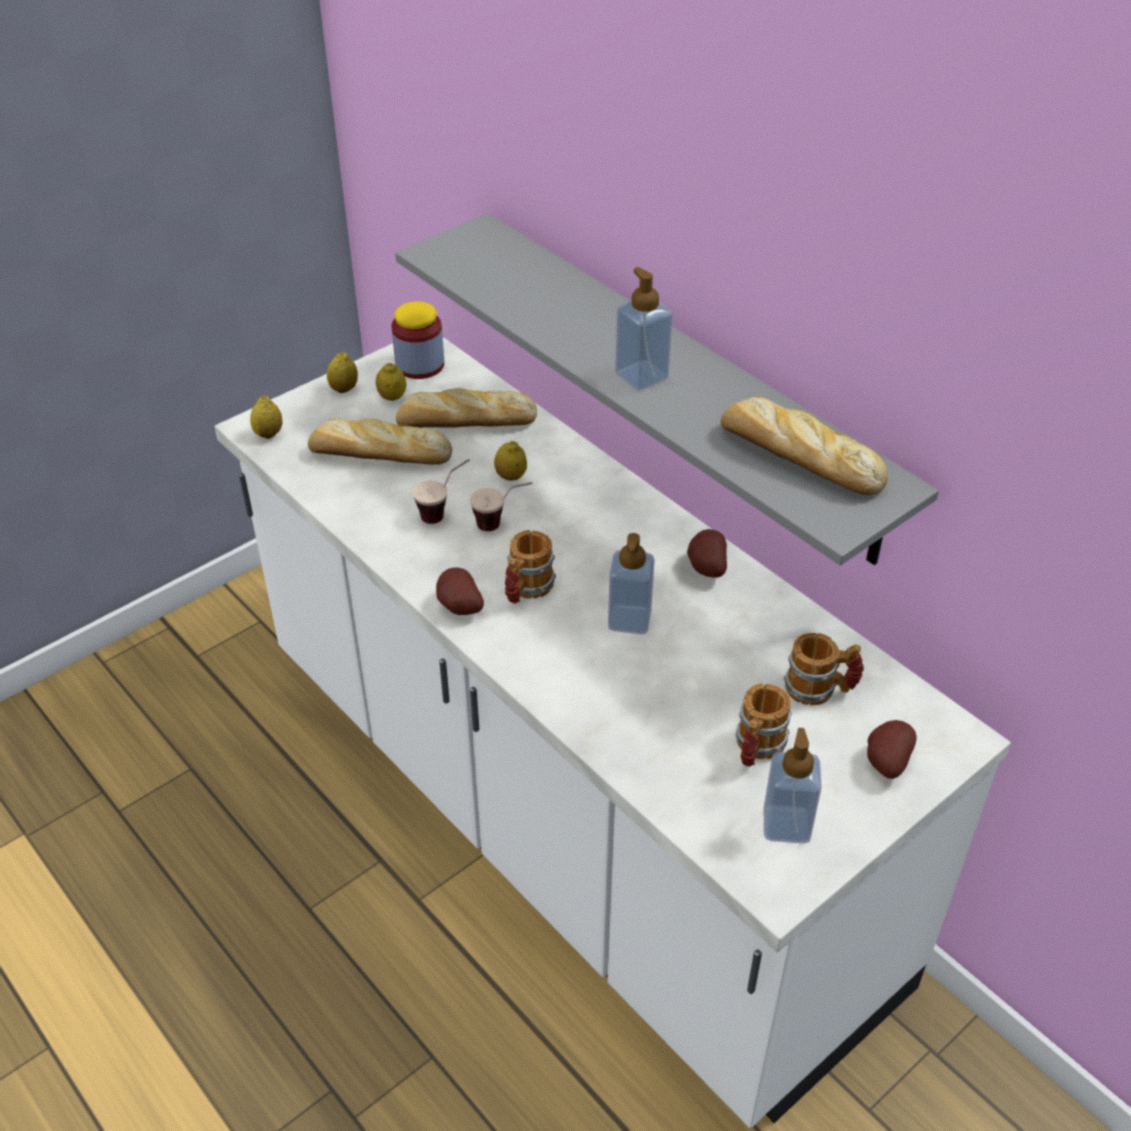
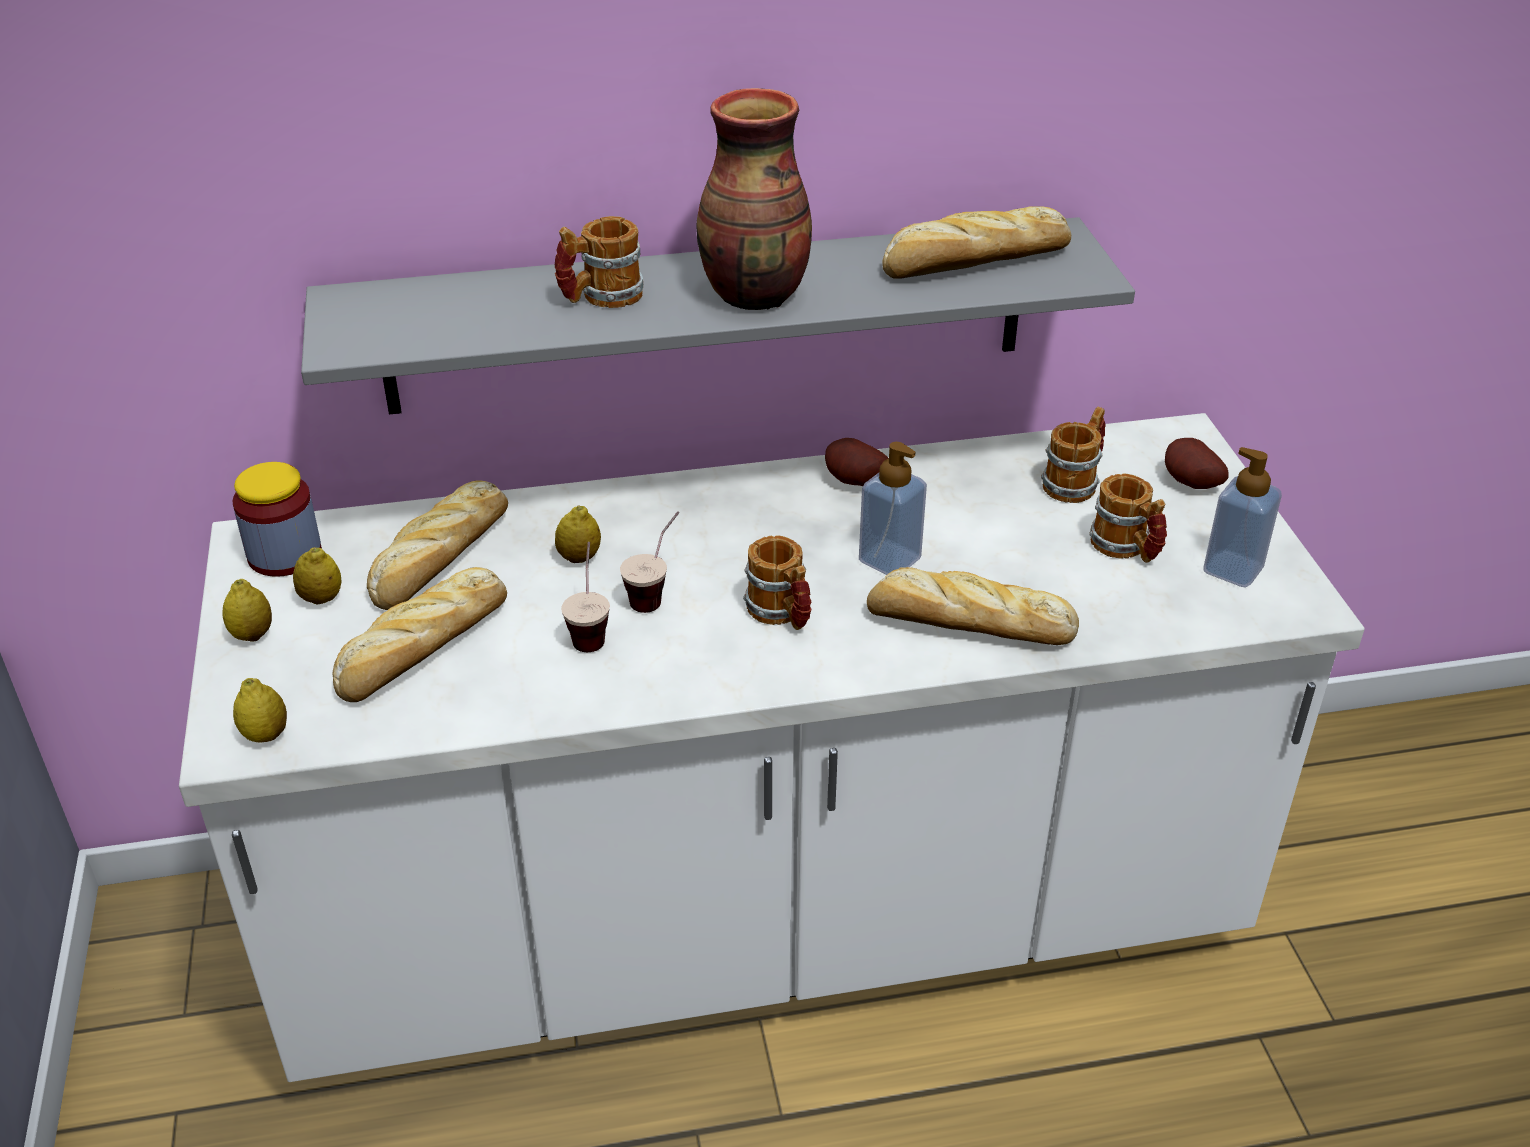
camera: 60 degrees left, 5 degrees down
(458, 607) = (766, 675): potato -> none
(576, 316) = (601, 297): none -> mug
(588, 686) = (965, 623): none -> bread
(641, 376) = (756, 295): soap dispenser -> vase

